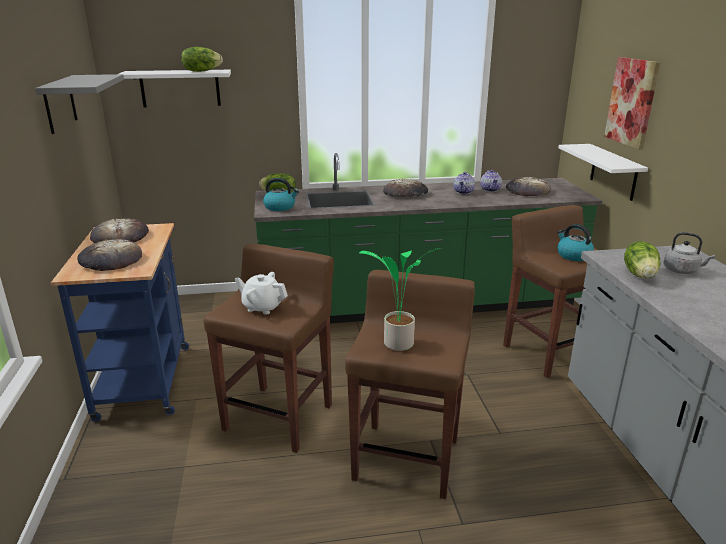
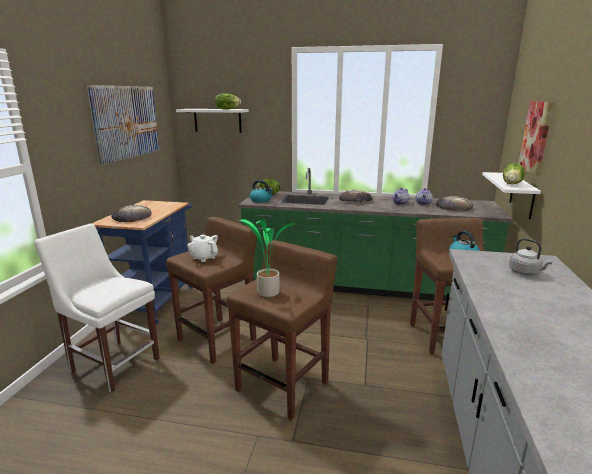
camera: 20 degrees right, 5 degrees down
(60, 104) = (126, 122): grey shelf -> picture
(120, 236) = (151, 206): bread -> none
(147, 488) = (113, 363): none -> white chair
(640, 274) = (482, 270): lettuce -> lettuce (512, 184)

